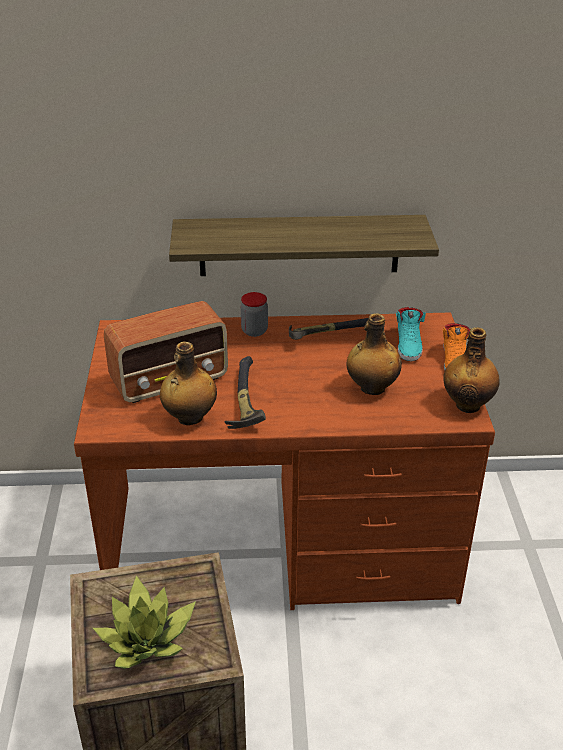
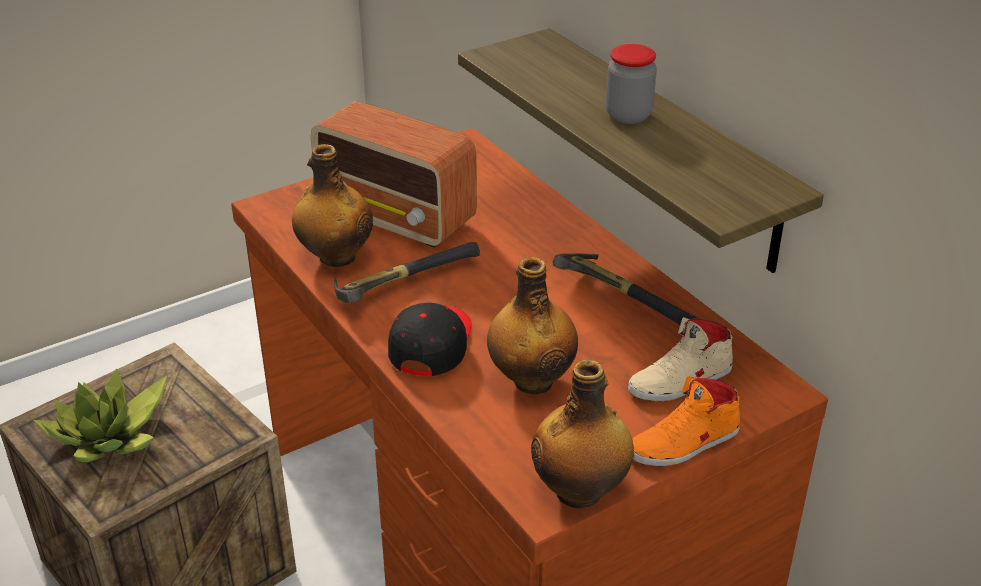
camera: 60 degrees right, 0 degrees up
(254, 331) = (566, 236): jar -> jar (628, 115)
(312, 410) = (431, 344): none -> black cap
(409, 345) = (681, 381): turquoise shoe -> beige shoe

